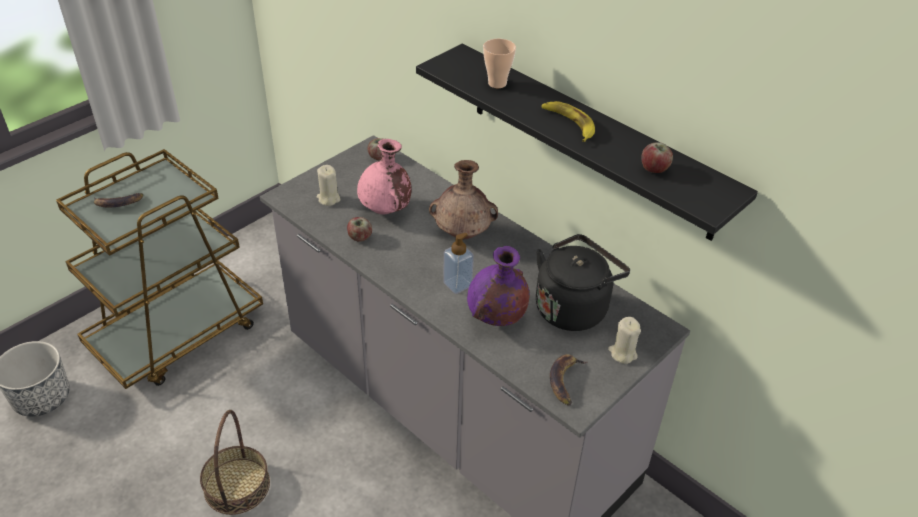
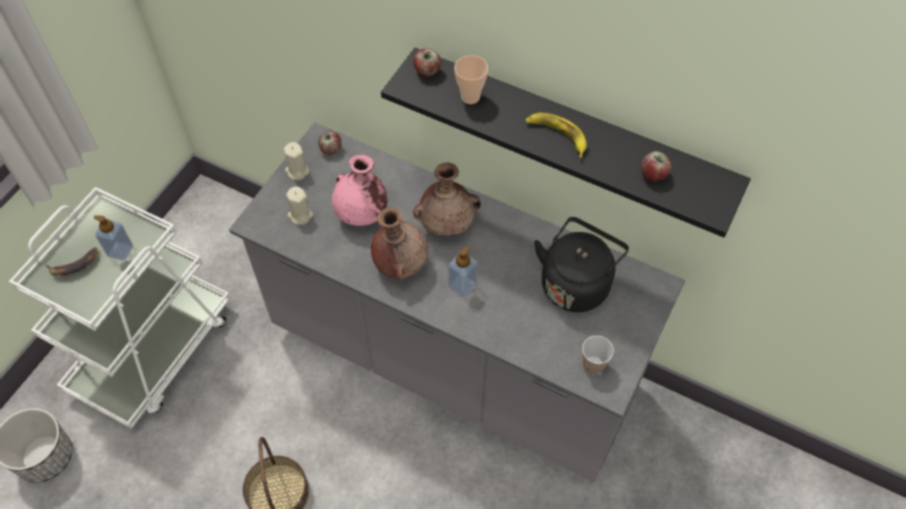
camera: 15 degrees left, 15 degrees up
(162, 201) = (120, 251): none -> soap dispenser
(178, 334) = (153, 350): brown cart -> white cart
(360, 238) = (349, 255): apple -> apple (427, 71)
(405, 254) = (400, 263): none -> brown vase
(496, 317) = (510, 313): purple vase -> none
(565, 380) = (593, 365): banana -> cup
(622, 353) = (634, 321): beige candle -> beige candle (297, 171)

